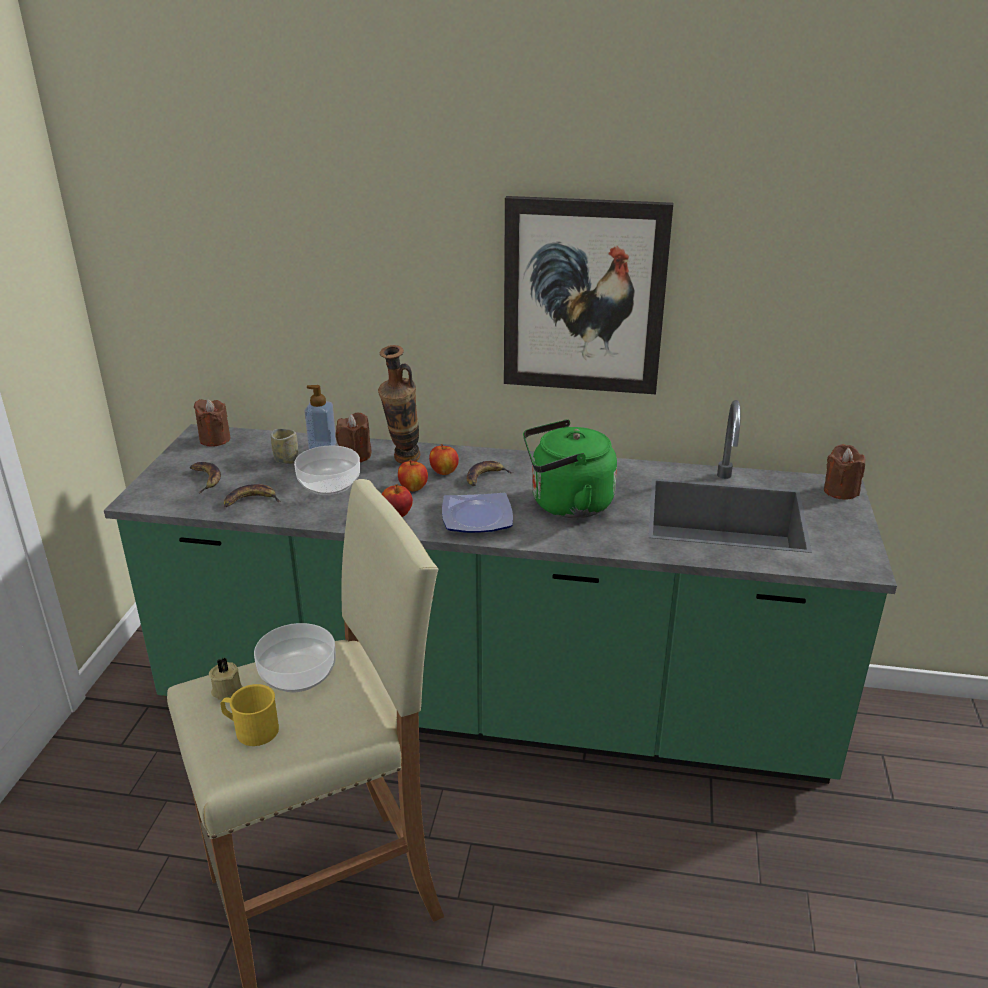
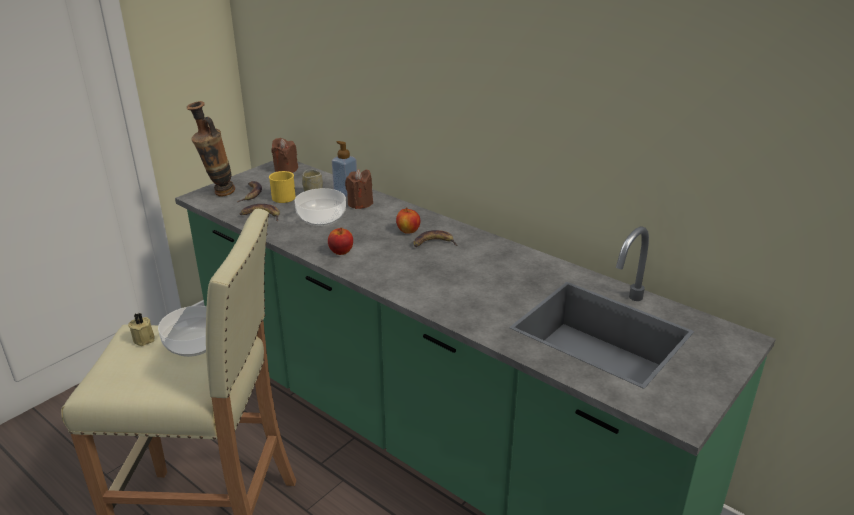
camera: 30 degrees right, 0 degrees up
(251, 729) = (130, 369): yellow mug -> yellow mug (281, 196)
(403, 462) = (387, 216): vase -> vase (218, 194)
(413, 488) = (373, 236): apple -> none
(475, 517) = (393, 270): plate -> none
(566, 504) = (471, 281): green kettle -> none
(584, 297) = (539, 106): picture -> none
(840, 491) = (736, 344): brown candle -> none

